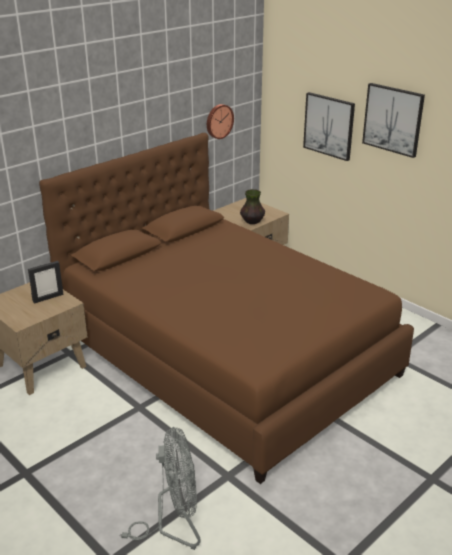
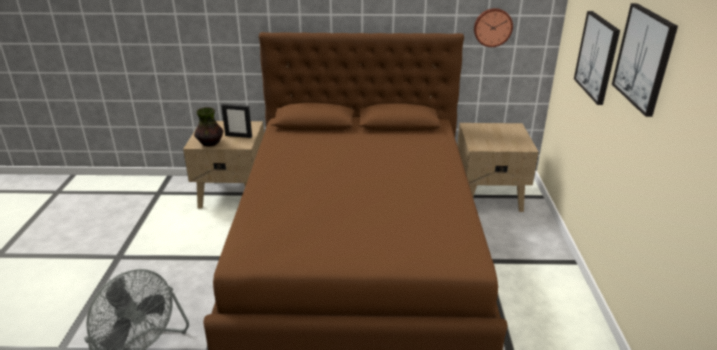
camera: 45 degrees right, 0 degrees up
(252, 222) = (487, 145): vase -> vase (210, 143)

